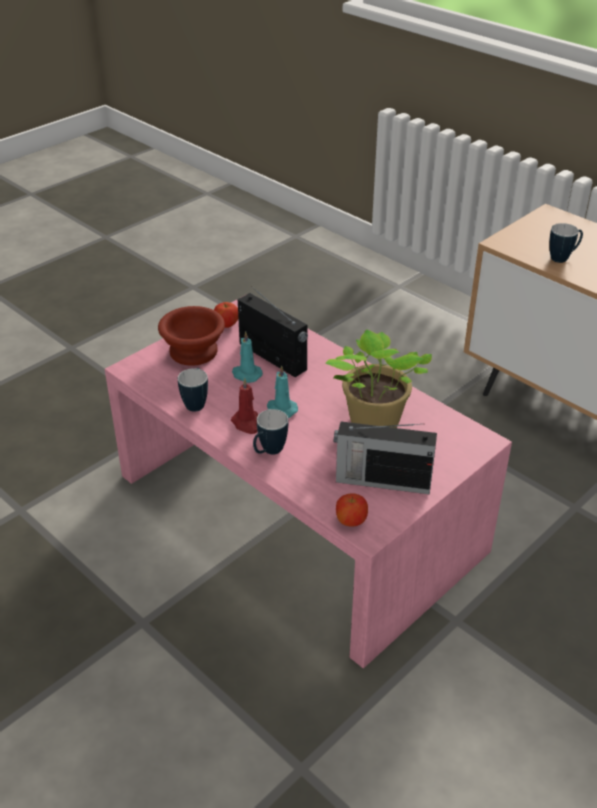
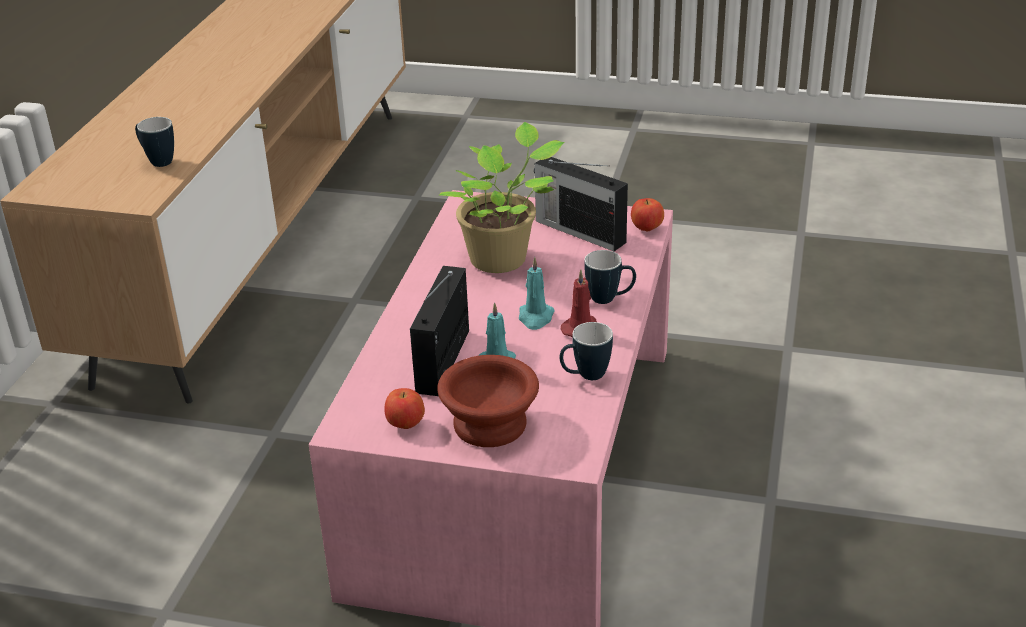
camera: 120 degrees left, 5 degrees down
(381, 481) = (579, 231): radio -> radio turned 150 degrees clockwise

